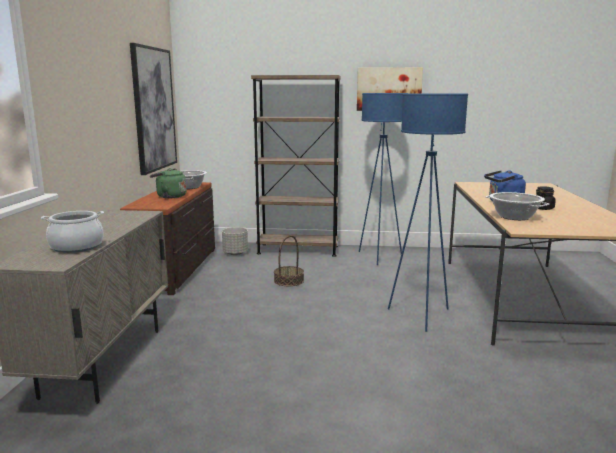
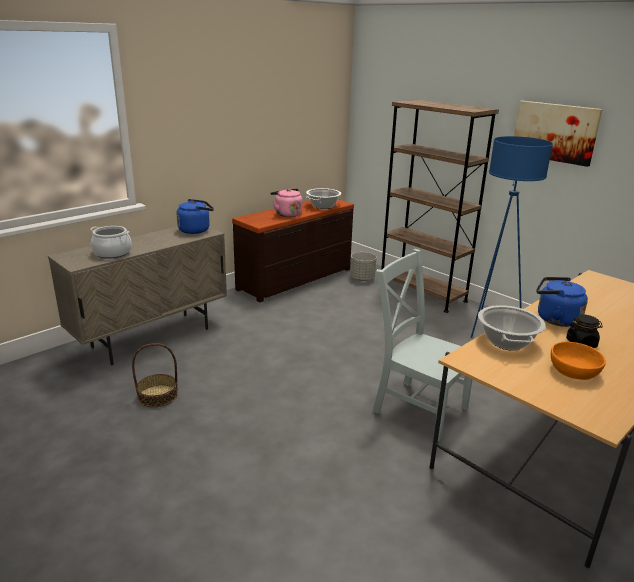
camera: 40 degrees right, 10 degrees up
(126, 214) = (196, 230): none -> blue kettle
(153, 109) = (305, 127): picture -> none
(169, 196) = (287, 214): green kettle -> pink kettle
(288, 281) = (361, 322): basket -> basket (157, 395)
(421, 316) = (417, 407): blue floor lamp -> grey chair
(574, 219) = (574, 371): none -> orange bowl

